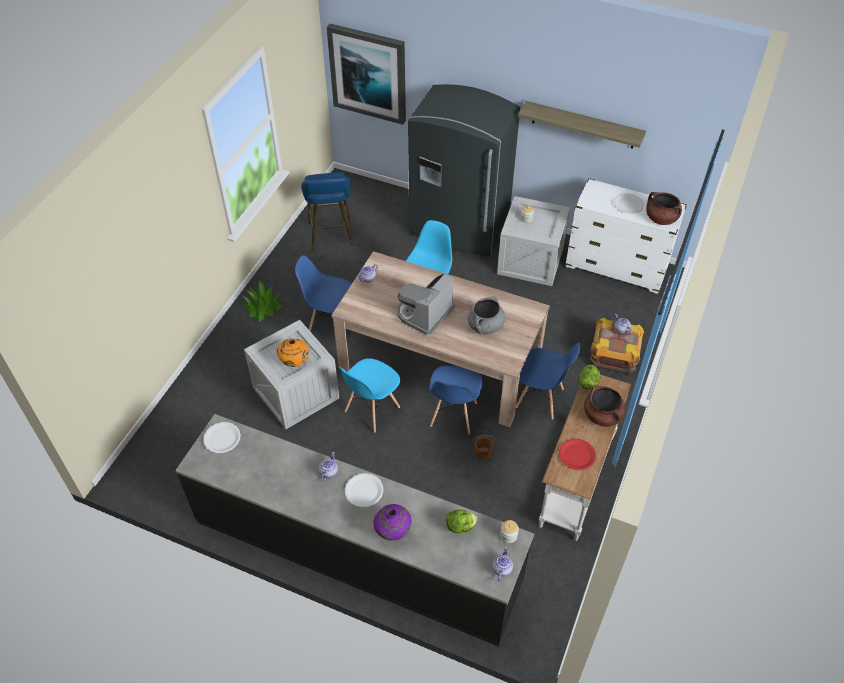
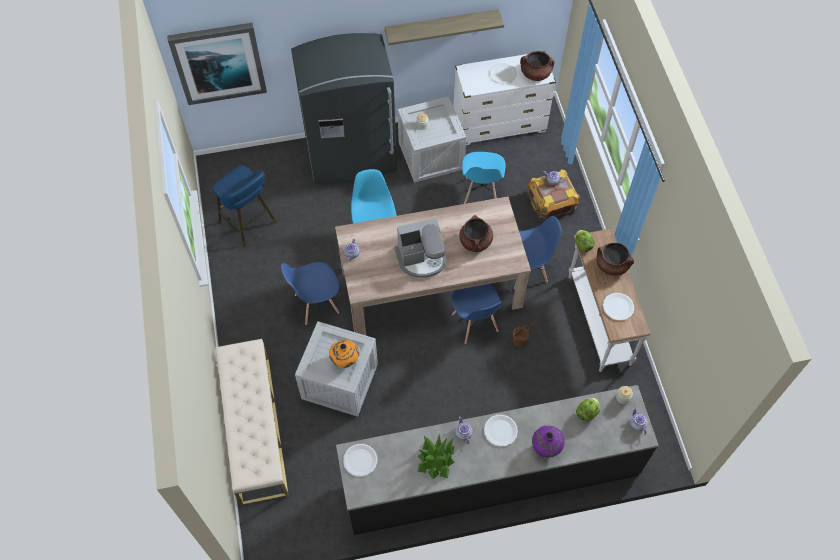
camera: 35 degrees left, 10 degrees up
(197, 388) = (255, 428): none -> beige bench
(262, 307) = (247, 324): potted plant -> potted plant (436, 459)
(371, 409) = (410, 357): blue chair -> blue chair (481, 193)
(424, 313) = (421, 258): coffee machine -> coffee machine turned 105 degrees counterclockwise
(485, 326) = (475, 242): grey cooking pot -> brown cooking pot
(577, 455) = (618, 307): red plate -> white plate

